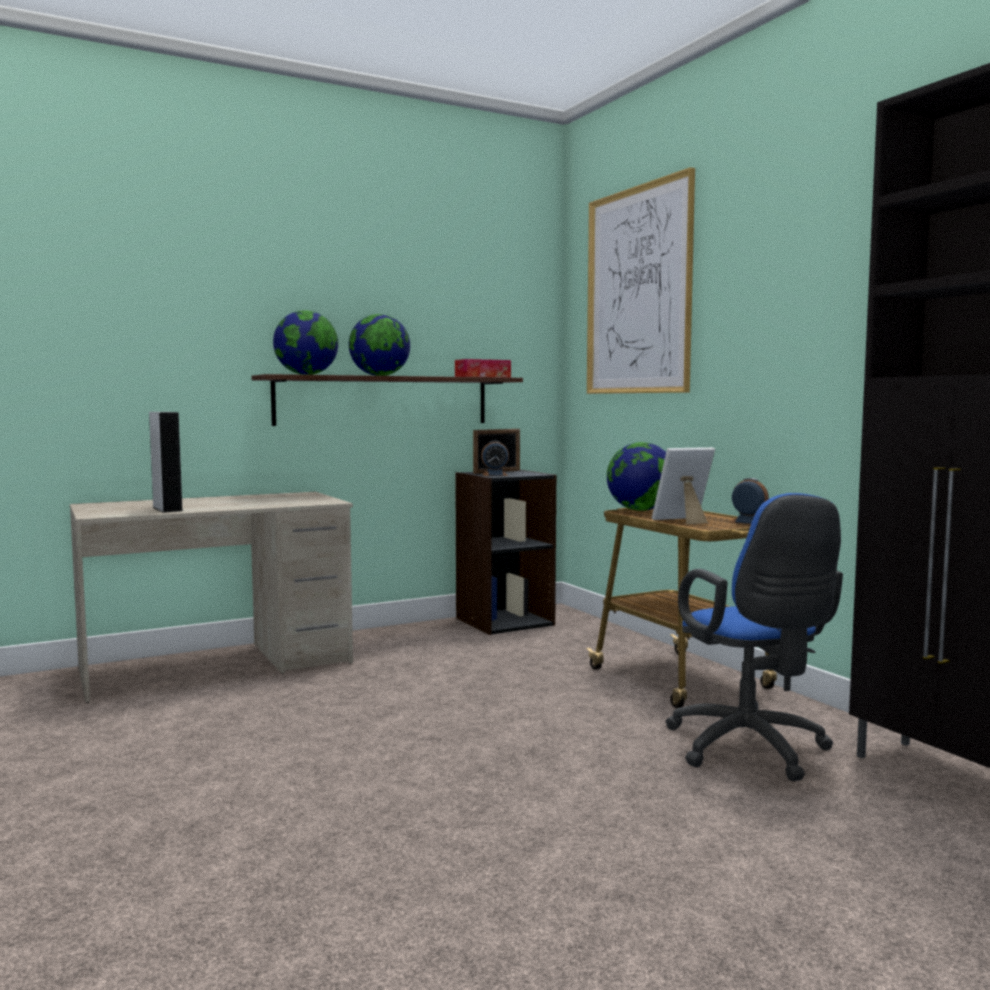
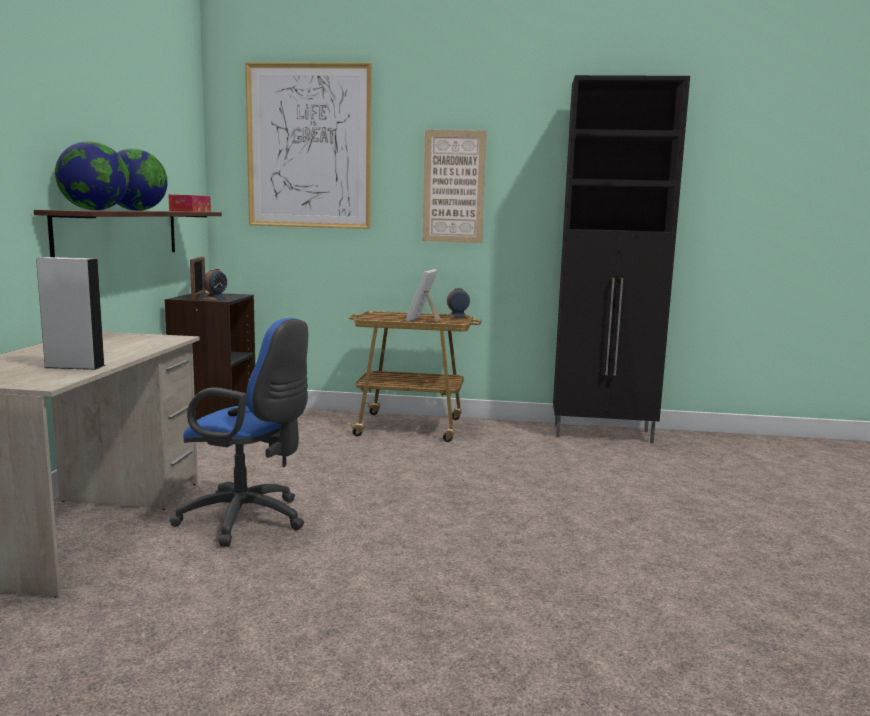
camera: 55 degrees left, 5 degrees up
(640, 510) = (373, 316): globe -> none
(751, 751) = (523, 449): blue office chair -> blue office chair (249, 520)
(779, 323) = (454, 187): none -> picture

